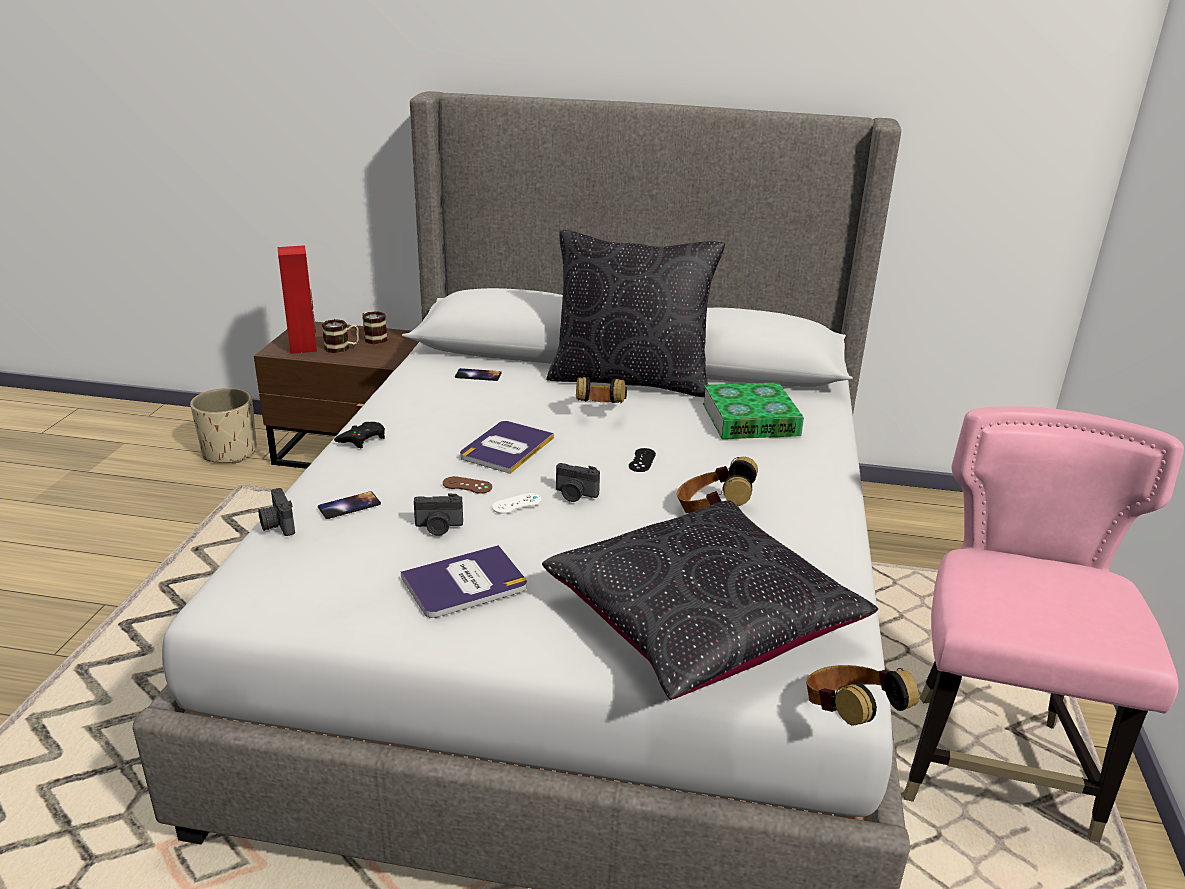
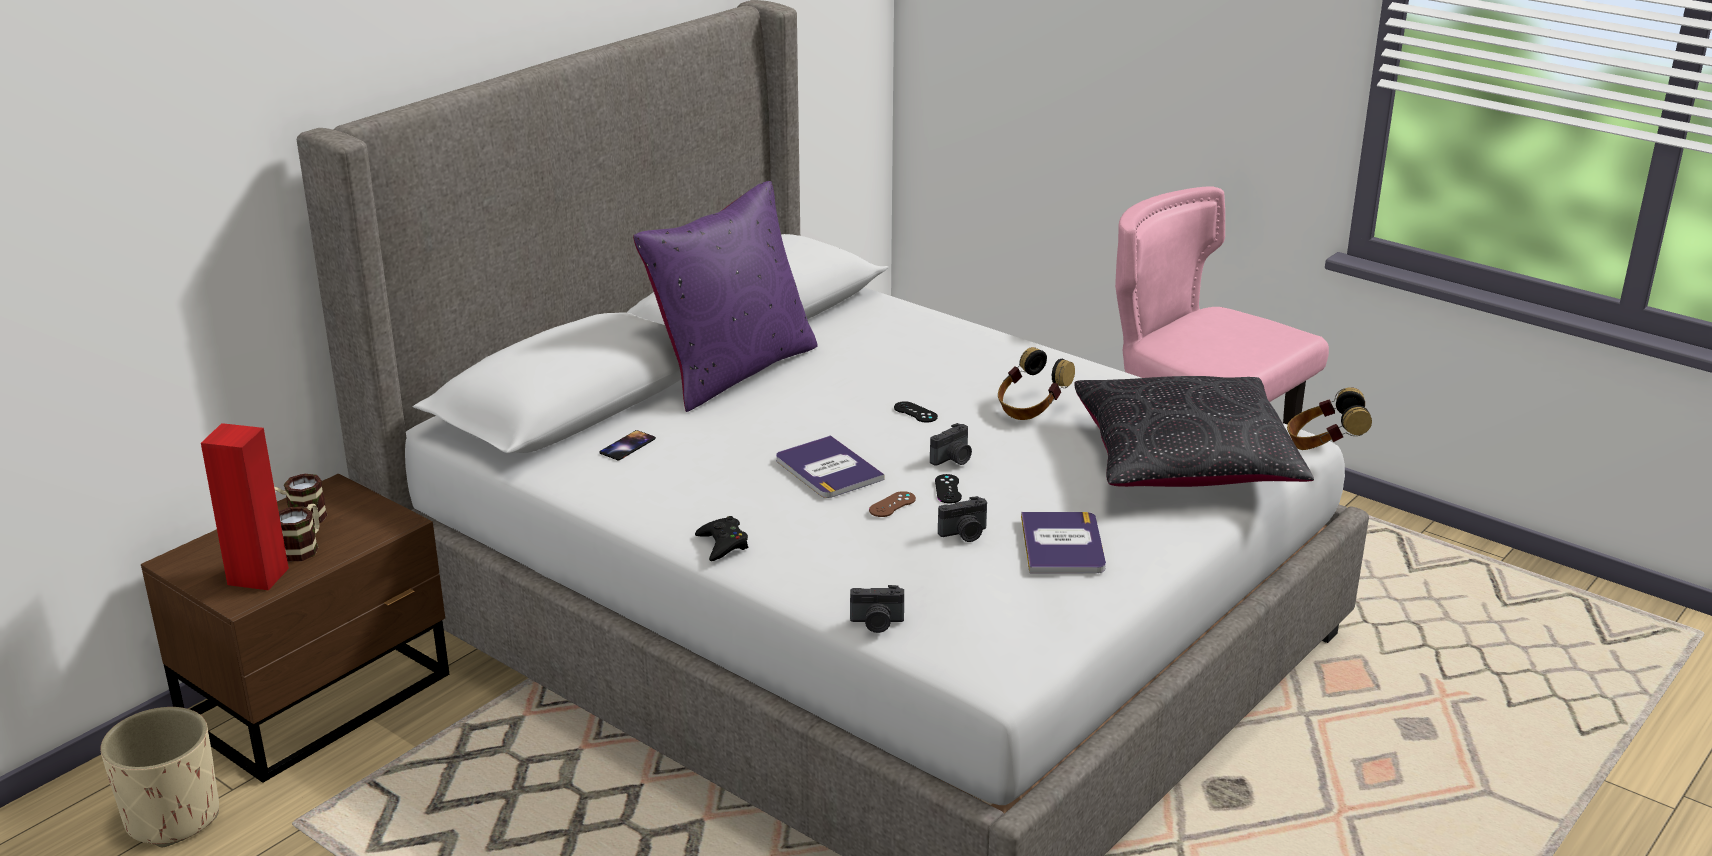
camera: 60 degrees left, 0 degrees up
(349, 505) = (874, 575): phone -> none
(438, 527) = (964, 534): camera -> camera turned 45 degrees clockwise
(517, 504) = (948, 489): white game controller -> black game controller
(600, 412) = (793, 405): headphones -> none
(630, 379) = (732, 370): black pillow -> purple pillow
(750, 419) = (883, 342): book -> none

